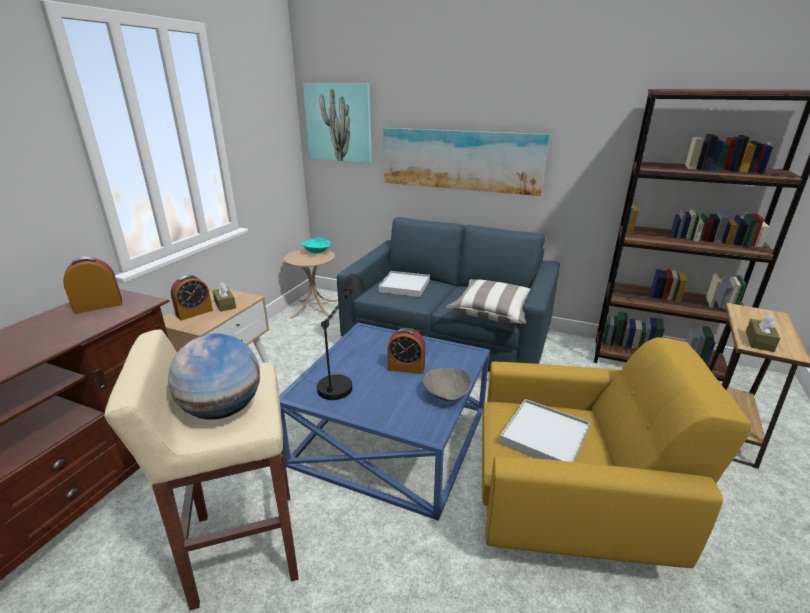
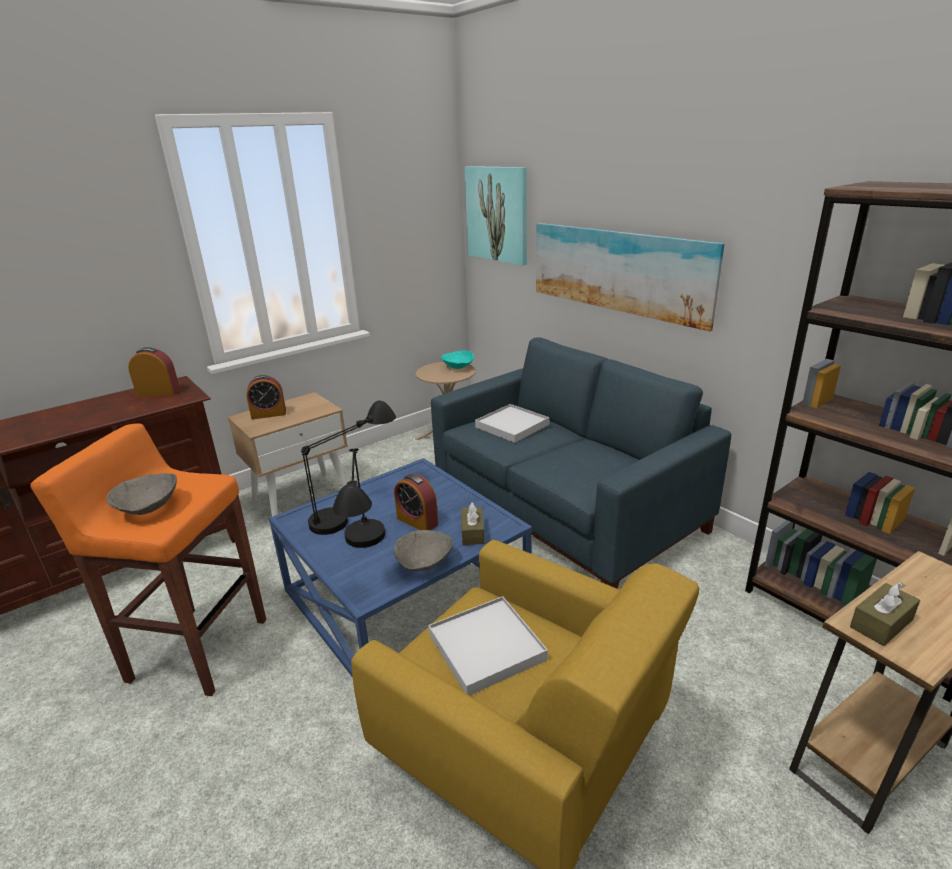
camera: 30 degrees right, 0 degrees up
(223, 410) = (149, 508): globe -> grey bowl
(225, 304) = (301, 411): brown tissue box -> brown tissue box (472, 532)
(243, 547) = (197, 649): beige stool -> orange stool
(396, 405) = (365, 557): none -> black table lamp
(494, 312) = (583, 481): pillow -> none

